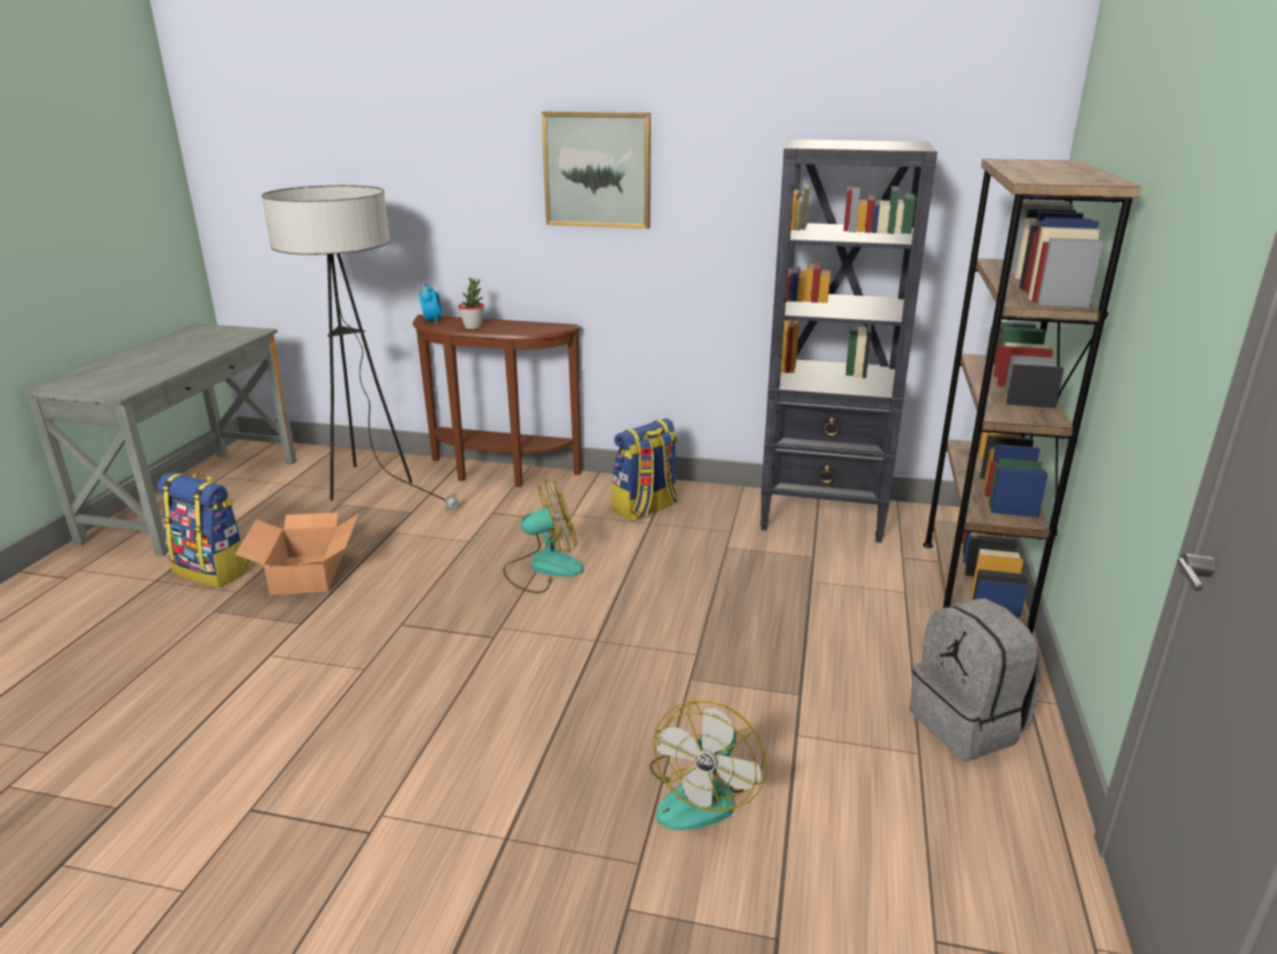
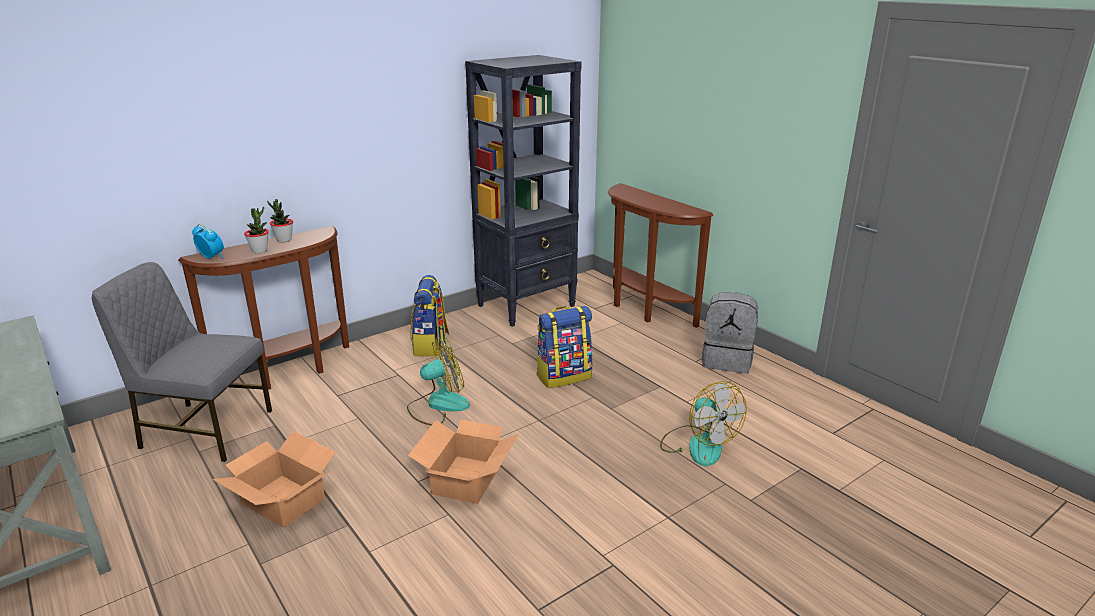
camera: 50 degrees left, 0 degrees up
(214, 571) = (192, 547): backpack -> backpack (564, 376)
(371, 490) = (204, 429): floor lamp -> grey chair
(434, 650) = (467, 479): none -> cardboard box
(511, 324) = (284, 240): none -> potted plant
(543, 568) = (438, 405): fan -> fan turned 45 degrees clockwise
(597, 170) = (333, 99): picture -> none
(971, 592) = (643, 309): brown bookcase -> brown console table

